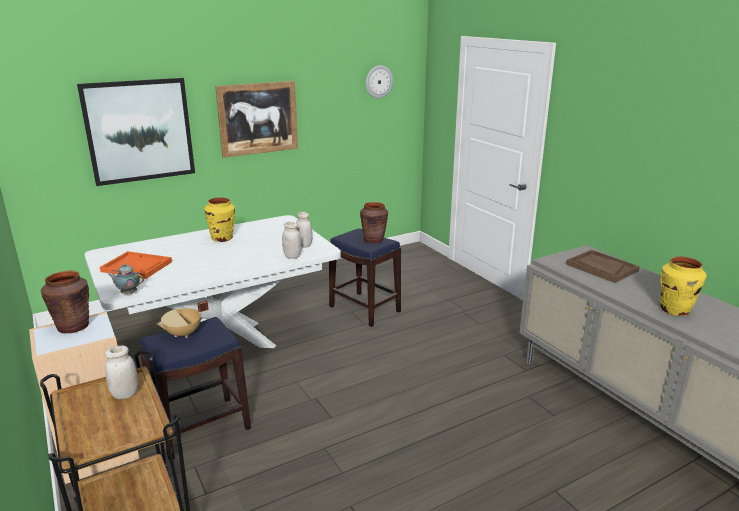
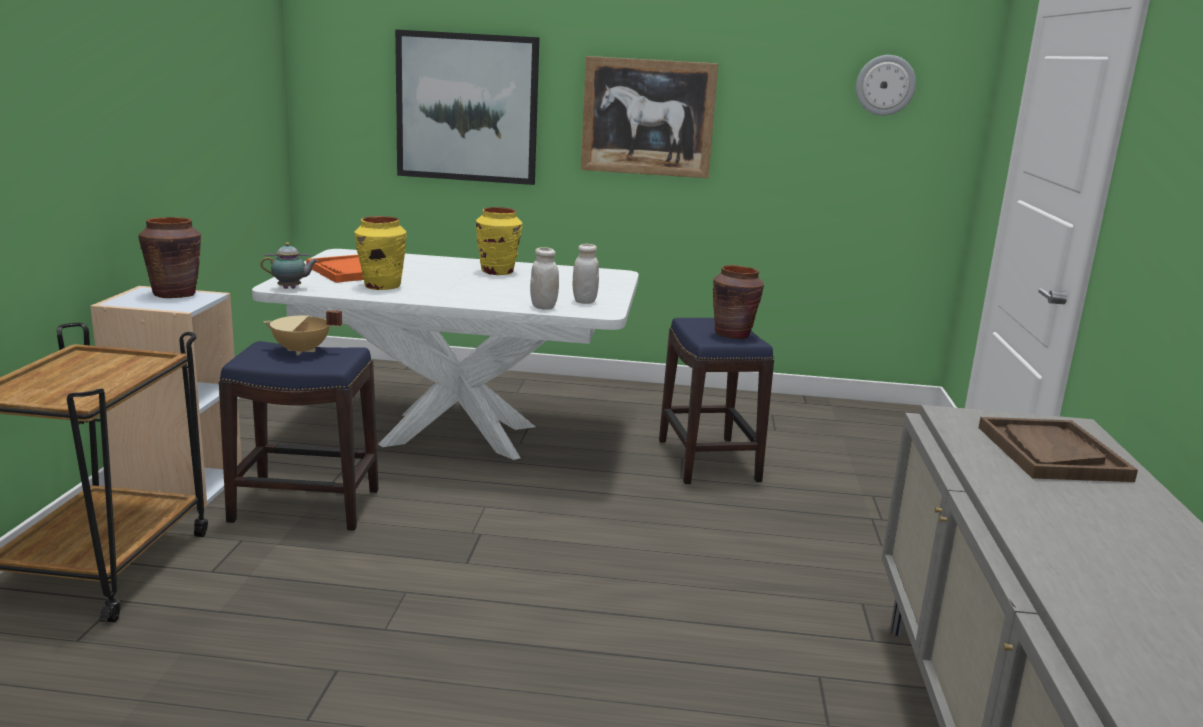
camera: 35 degrees right, 5 degrees down
(125, 394) = (124, 370): white jar -> none
(128, 293) = (291, 288): teapot -> teapot turned 120 degrees clockwise
(675, 310) = (1091, 555): yellow vase -> yellow vase (382, 286)

